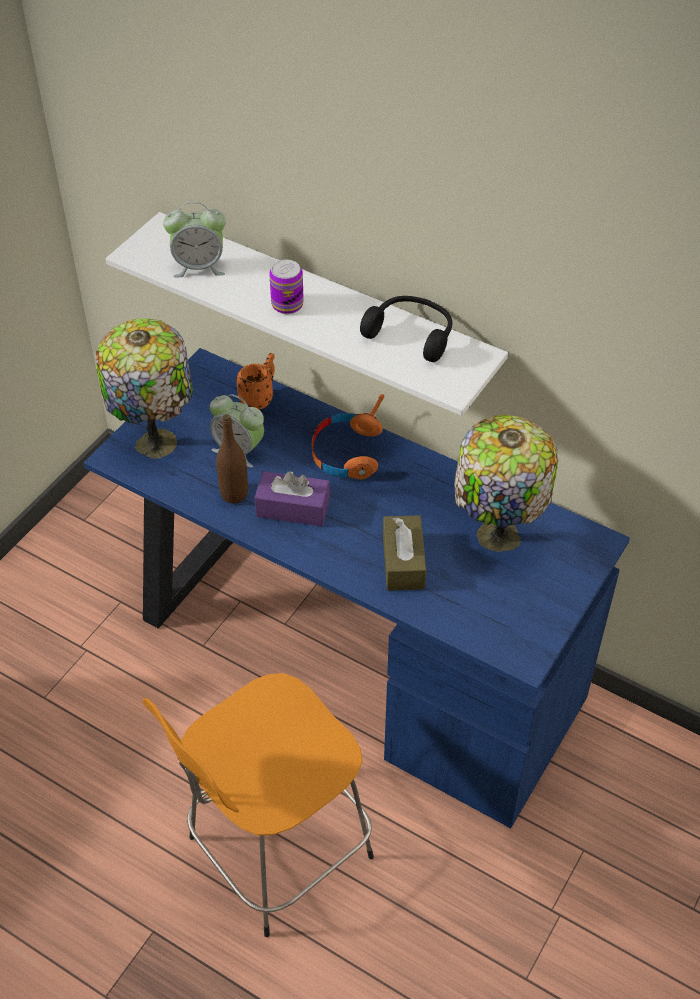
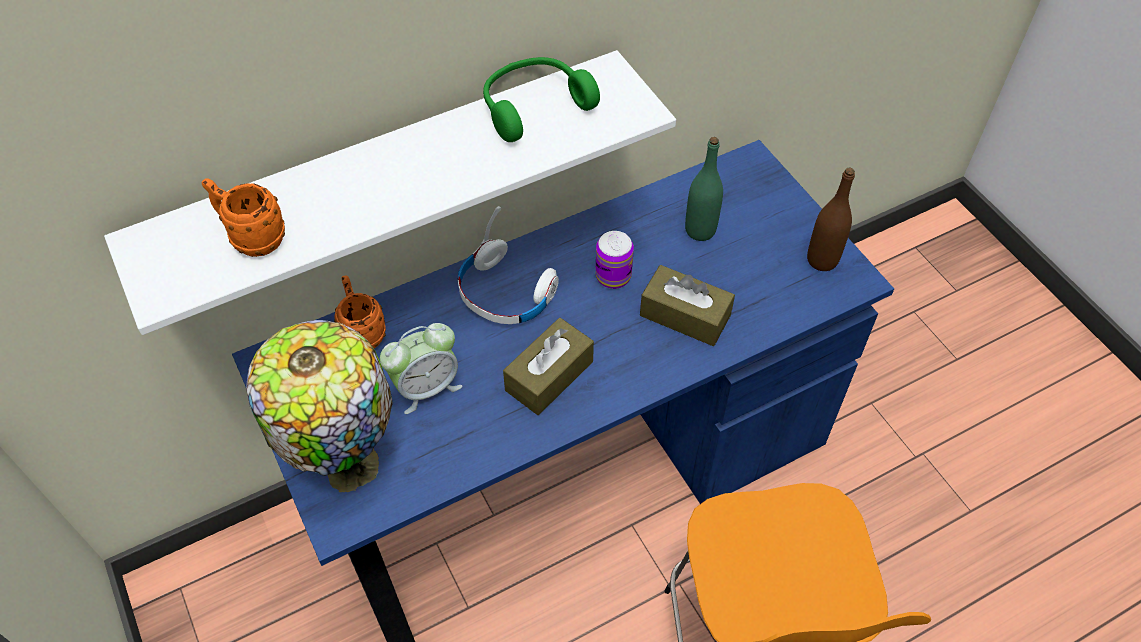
camera: 60 degrees left, 5 degrees up
(199, 266) = (252, 238): alarm clock -> orange mug
(234, 494) = (489, 421): brown bottle -> brown bottle (822, 260)
(287, 305) = (397, 185): can -> can (613, 276)
(293, 508) = (549, 376): purple tissue box -> brown tissue box
(346, 453) = (505, 293): orange headphones -> white headphones
(411, 334) = (534, 106): black headphones -> green headphones
(495, 538) = (700, 230): table lamp -> green bottle

